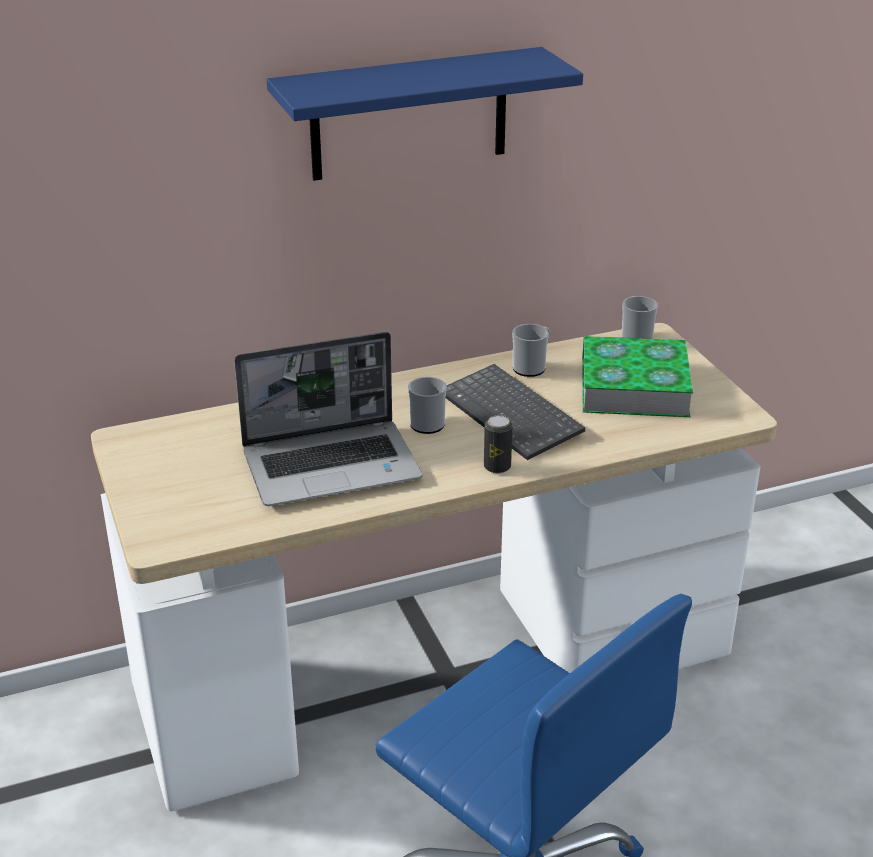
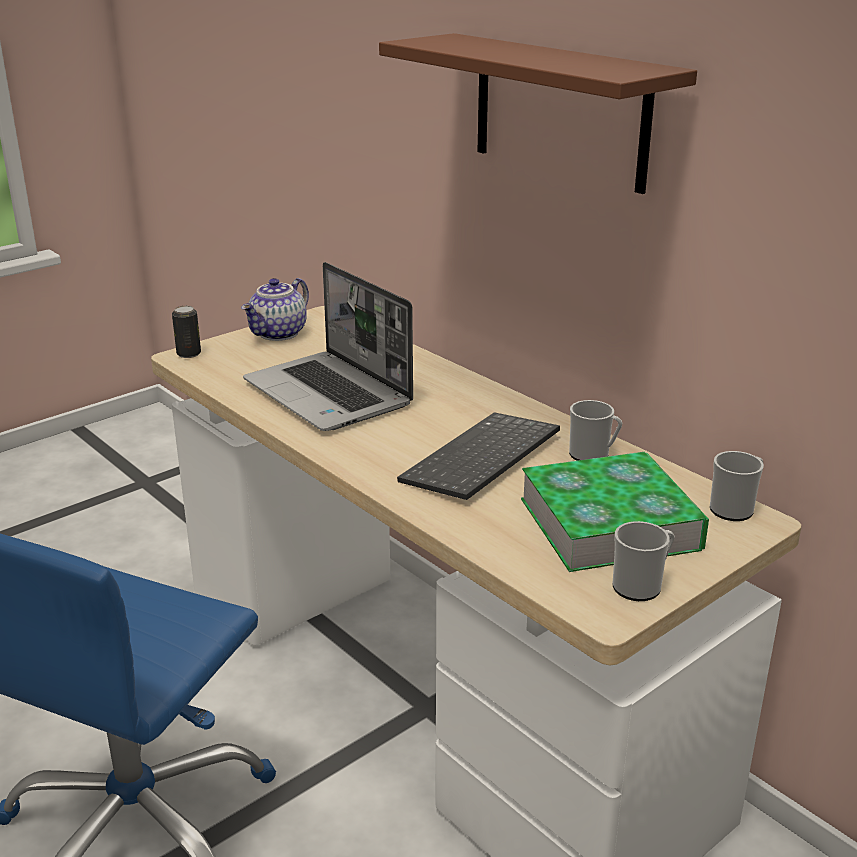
camera: 70 degrees right, 5 degrees down
(151, 472) = (279, 334): none -> teapot
(409, 114) = (560, 111): blue shelf -> brown shelf
(427, 422) = (433, 421): mug -> mug (641, 585)
(497, 467) = (374, 468): can -> can (189, 354)

